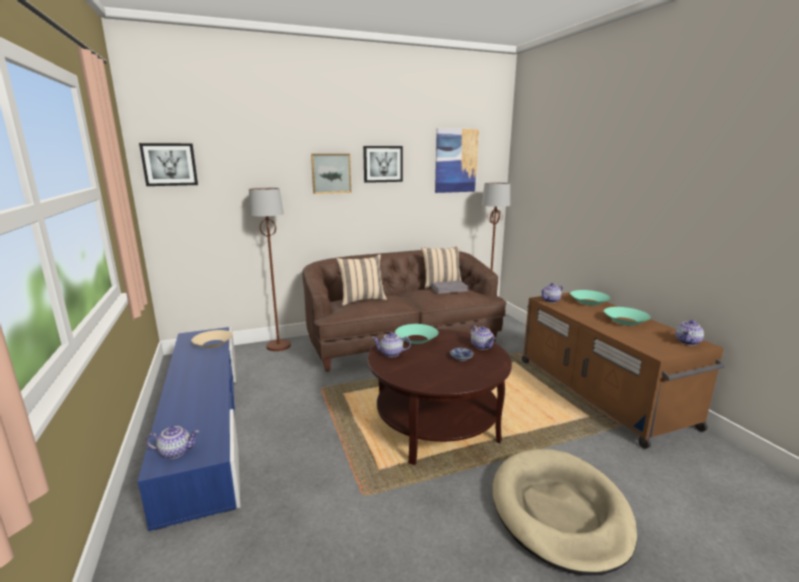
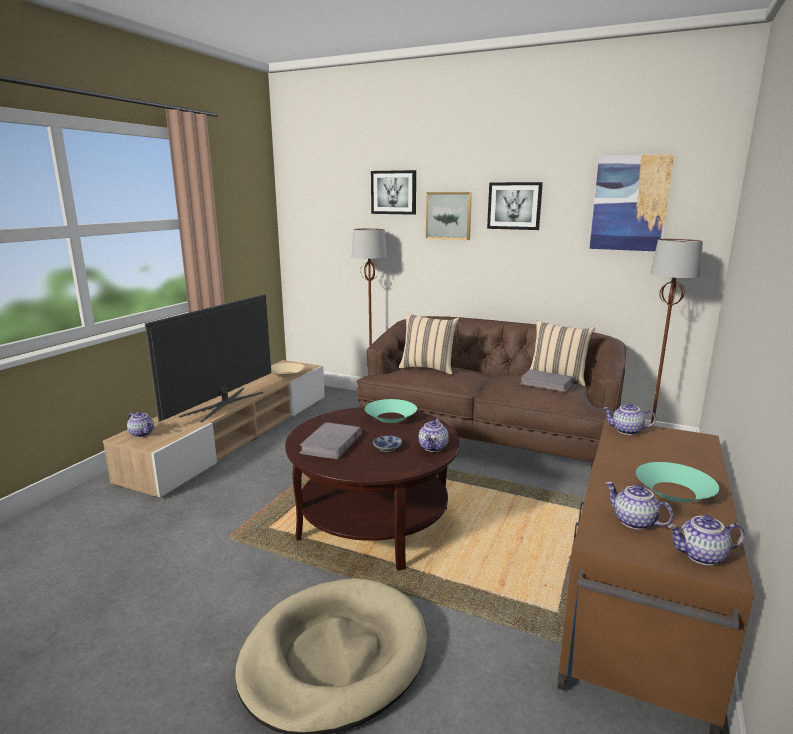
camera: 45 degrees right, 0 degrees up
(169, 164) = (304, 202): picture -> picture (394, 192)
(205, 389) = (223, 404): none -> television
(205, 420) = (236, 435): blue tv stand -> beige tv stand
(391, 354) = (340, 420): teapot -> teapot (633, 522)
(425, 371) = (331, 444): none -> grey book
(589, 302) = (687, 451): turquoise bowl -> none

